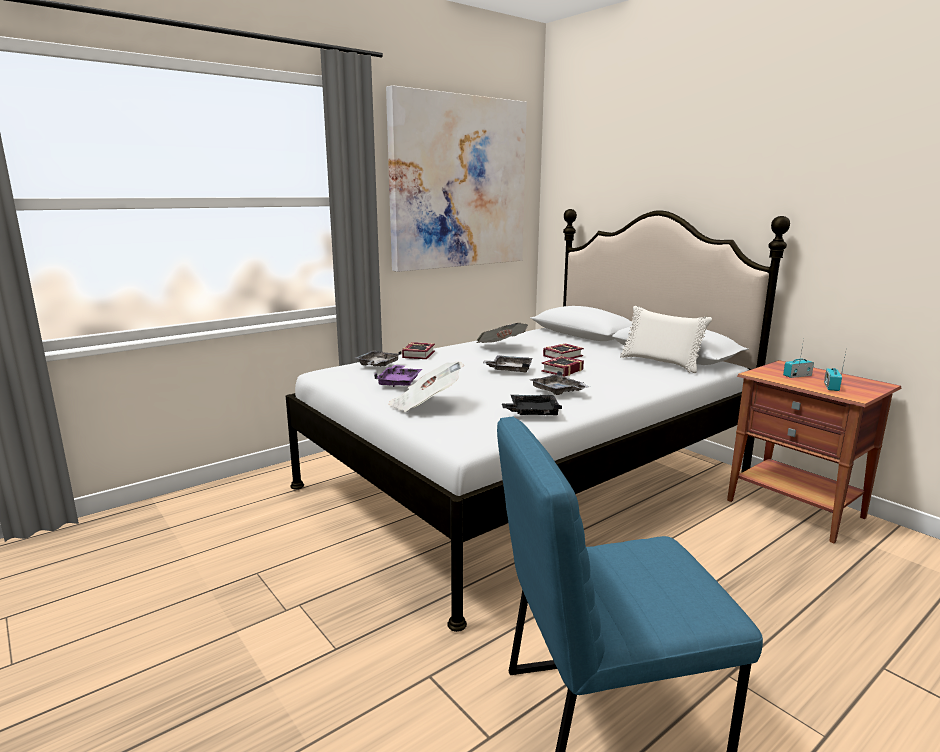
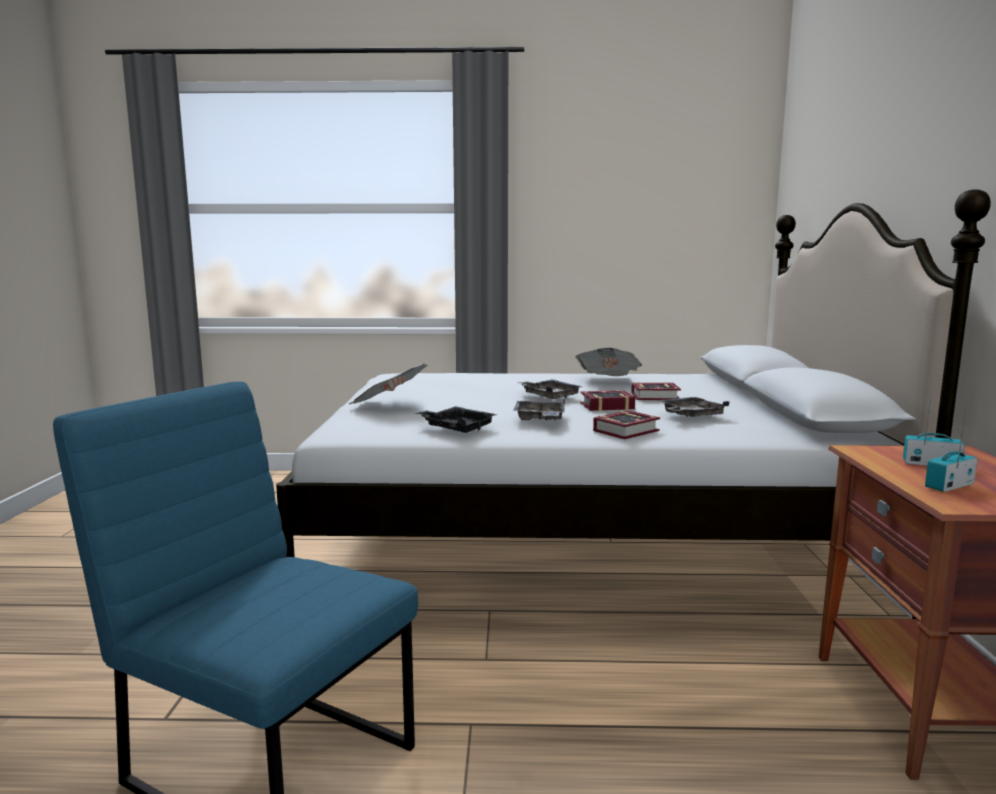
camera: 40 degrees right, 5 degrees down
(377, 365) = (440, 374): grey tray -> grey tray (690, 416)
(399, 382) = (420, 388): purple tray -> none
(420, 354) = (509, 374): book -> book (629, 431)
(458, 183) = (636, 187): picture -> none
(660, 363) = (763, 422): white pillow -> none

